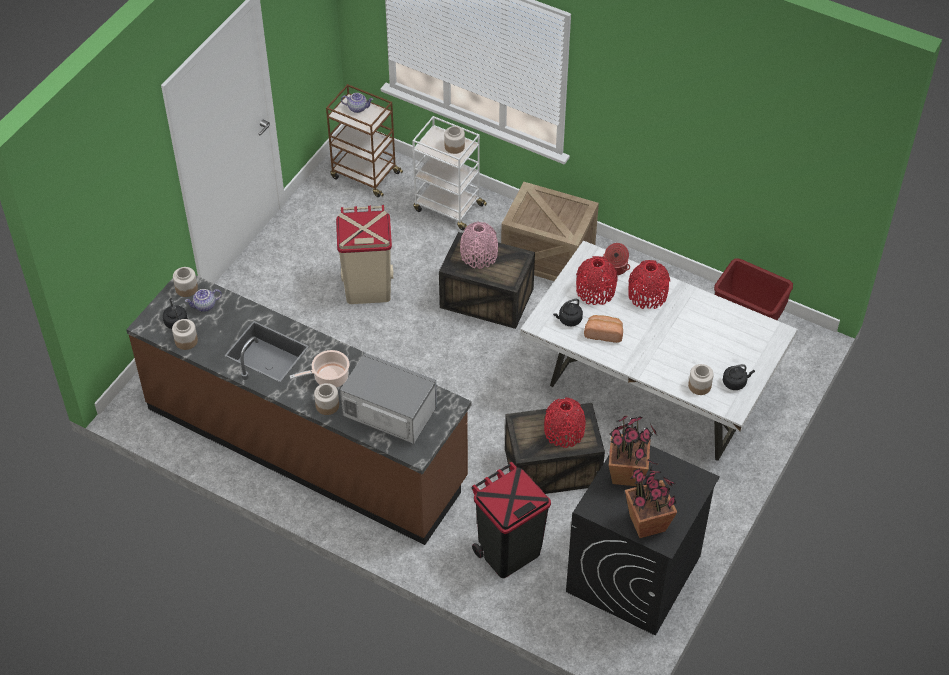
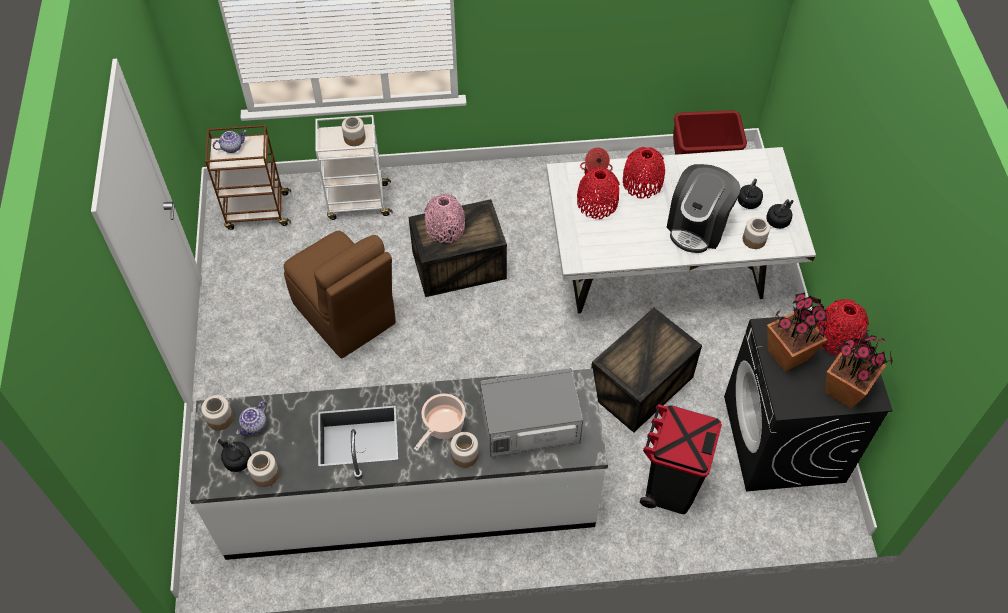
camera: 35 degrees left, 5 degrees up
(306, 444) = (409, 498): brown counter -> white counter
(367, 288) = (345, 315): beige trash can -> brown chair
(549, 254) = (480, 197): crate -> none
(564, 432) = (654, 348): red vase -> red vase (837, 337)
(569, 320) = (597, 242): black kettle -> black kettle (748, 203)
(603, 333) = (637, 238): bread -> none
(662, 351) = (698, 226): none -> coffee machine

